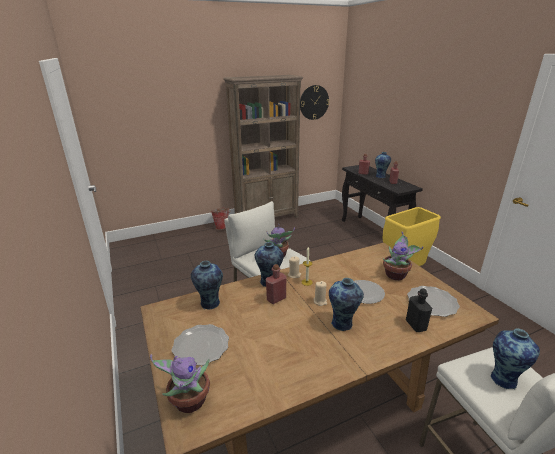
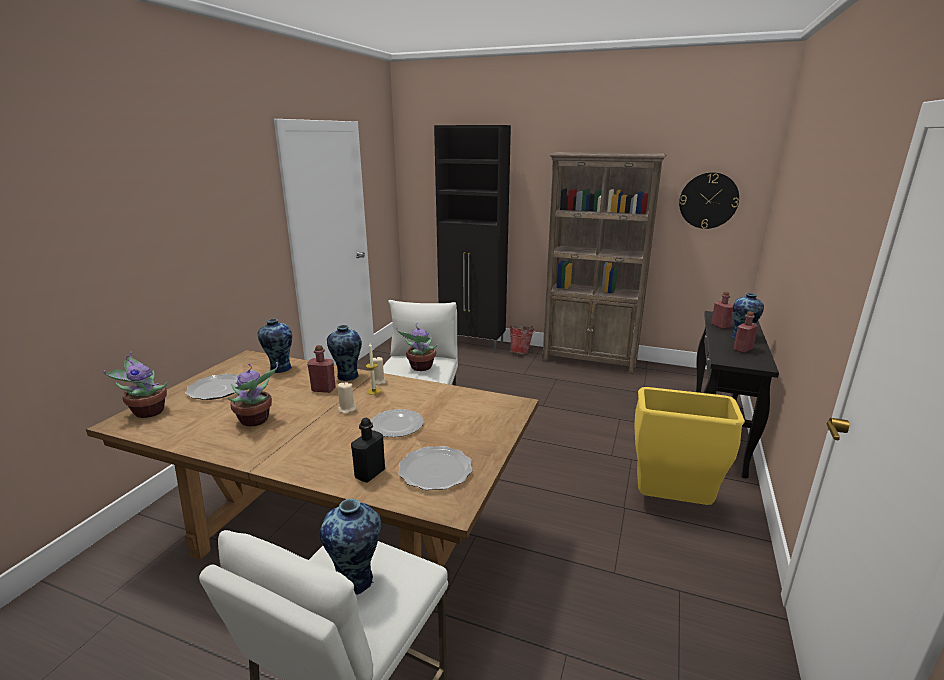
camera: 45 degrees right, 5 degrees down
(183, 234) = (473, 344): none -> black cabinet
(343, 324) = (321, 433): vase -> none
(396, 275) = (466, 431): potted plant -> potted plant (255, 420)

